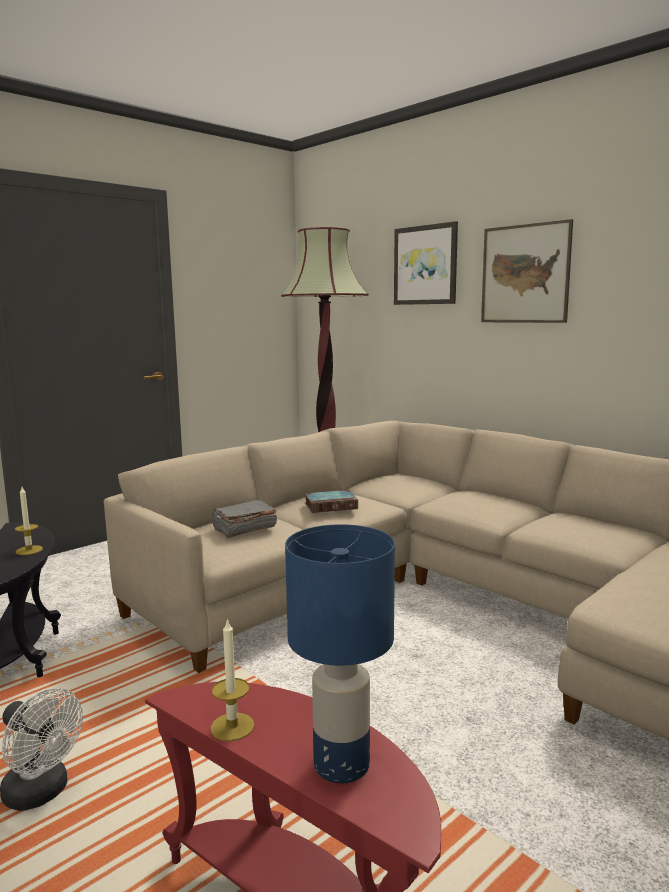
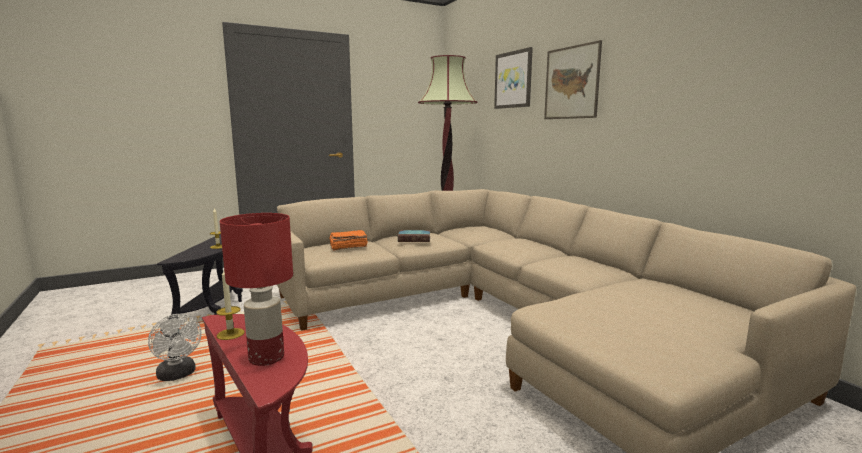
camera: 15 degrees right, 0 degrees up
(244, 529) = (348, 247): grey book -> orange book
(341, 764) = (267, 357): blue table lamp -> red table lamp

